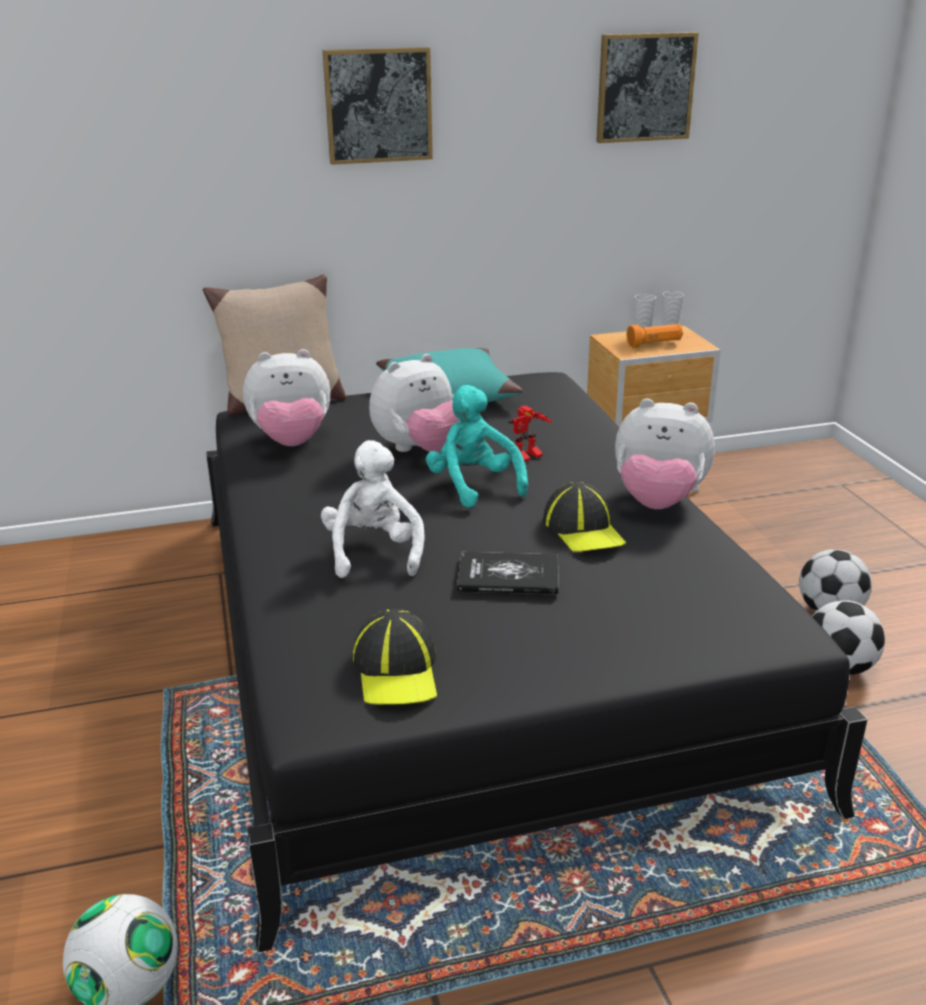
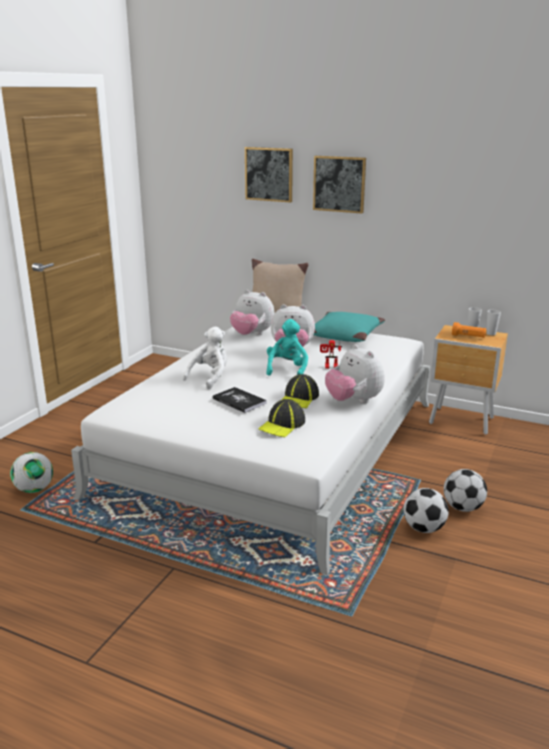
camera: 40 degrees right, 5 degrees down
(397, 670) = (152, 412): cap -> cap (282, 425)
(464, 639) = (274, 446): black bed -> white bed
(645, 87) = (489, 188): picture -> picture (269, 174)

